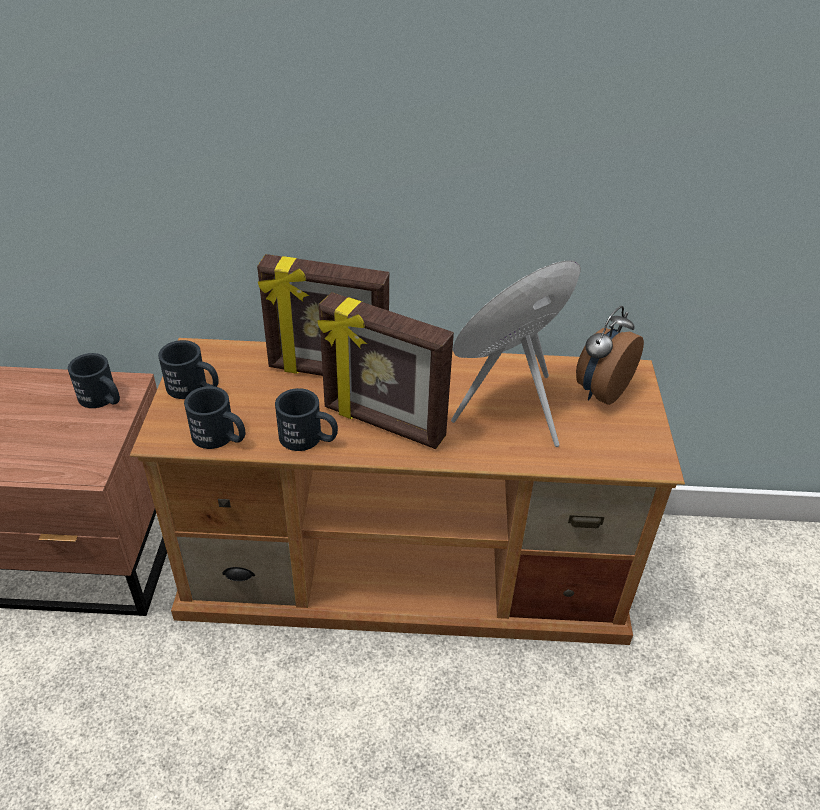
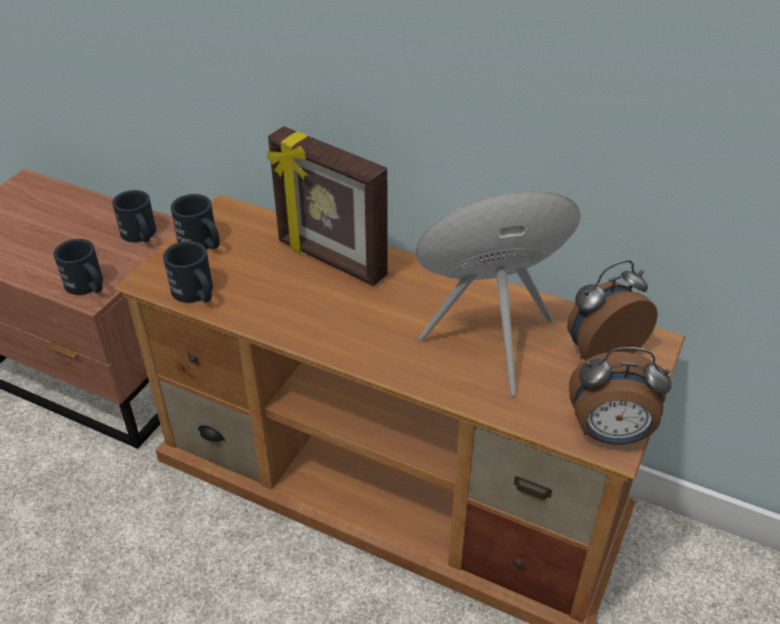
camera: 25 degrees right, 0 degrees up
(309, 439) = (272, 317): black mug -> black mug (88, 286)
(383, 424) = (351, 323): picture frame -> none
(647, 454) = (609, 434): none -> alarm clock

